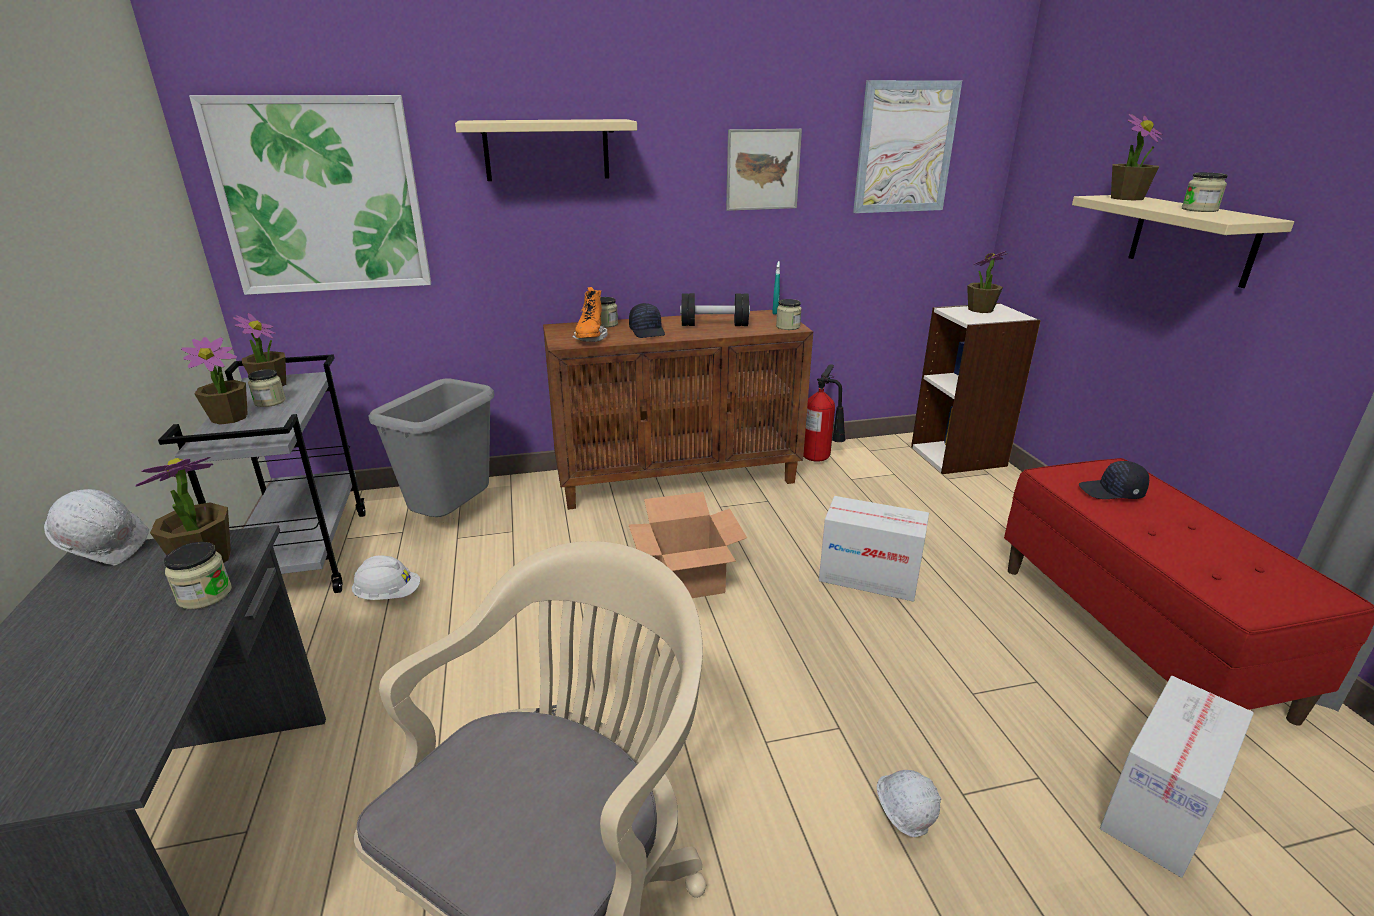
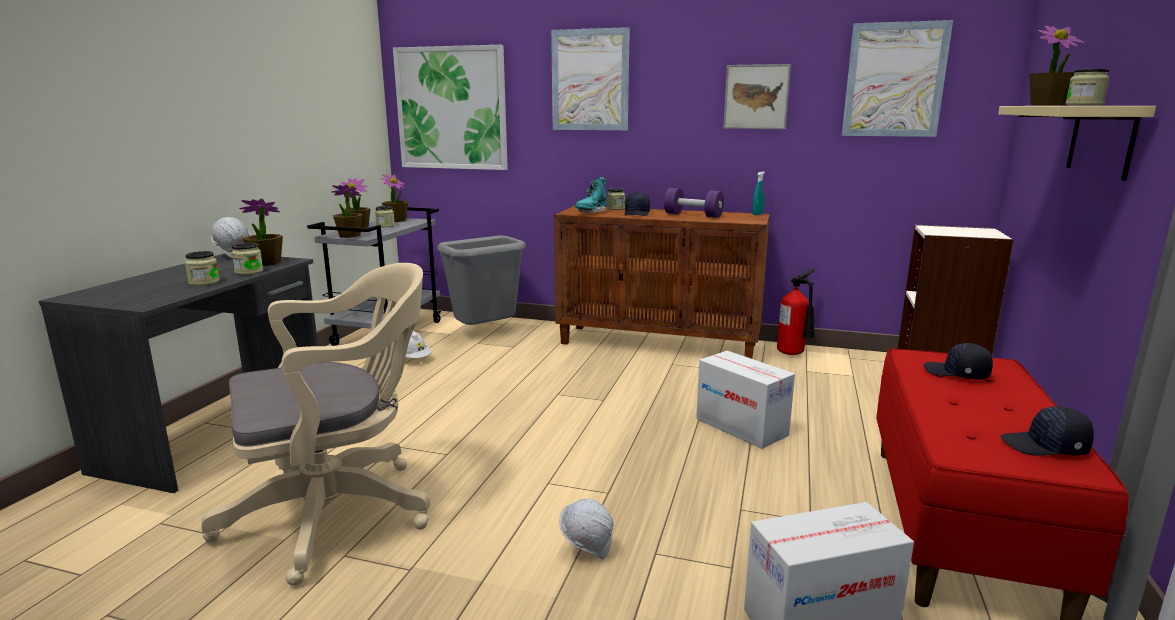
camera: 30 degrees right, 10 degrees down
(546, 150) = (590, 80): beige shelf -> picture
(590, 338) = (591, 213): orange boot -> turquoise boot
(688, 579) = (598, 395): cardboard box -> none
(714, 325) = (693, 215): black dumbbell -> purple dumbbell
(788, 327) = (750, 221): jar -> jar (204, 282)
(980, 310) = (961, 229): potted plant -> potted plant (349, 235)
(1277, 572) = (1045, 447): none -> black cap

